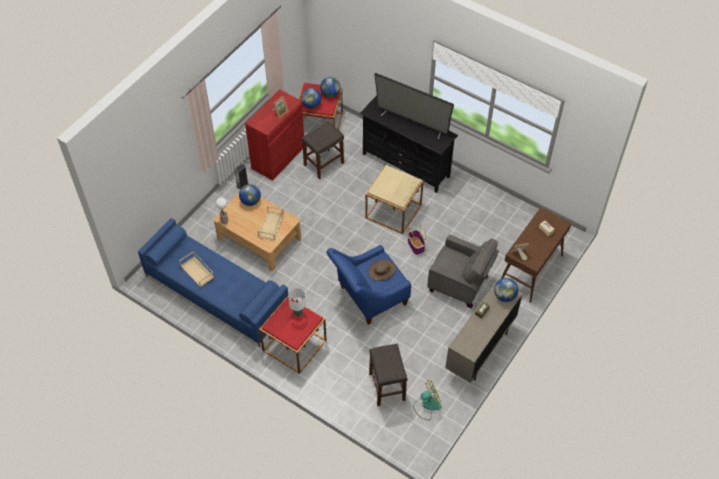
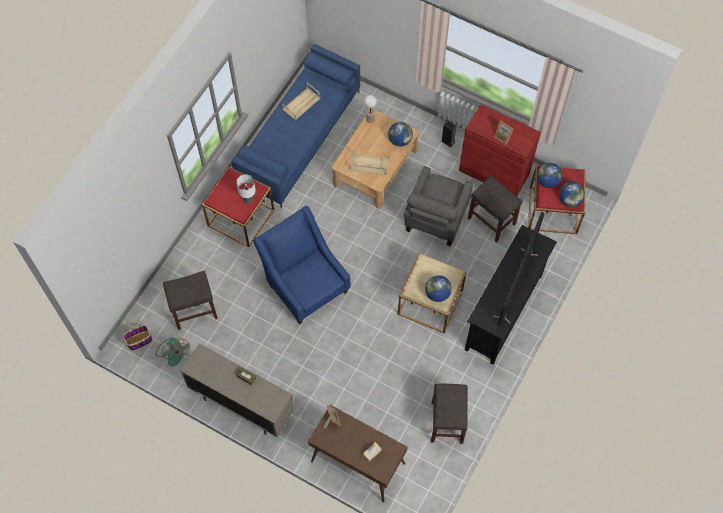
camera: 85 degrees right, 10 degrees up
(382, 271) = (315, 281): brown hat -> none
(416, 246) = (381, 330): basket -> basket (139, 341)
(460, 284) = (331, 381): grey armchair -> grey armchair (435, 219)
(497, 209) = (447, 423): none -> grey stool
(504, 296) = (269, 402): globe -> globe (437, 293)

